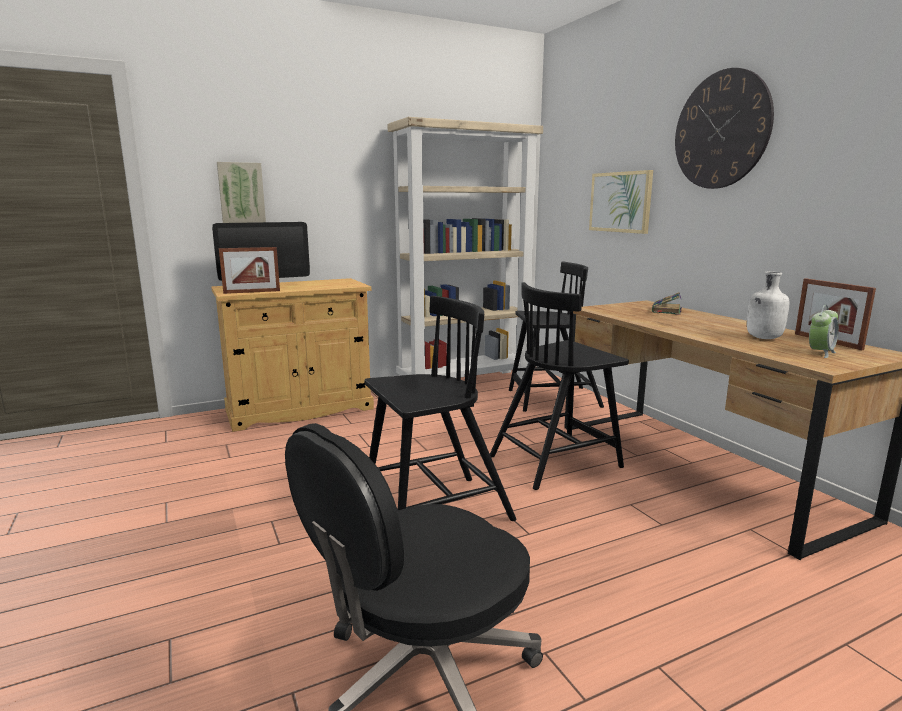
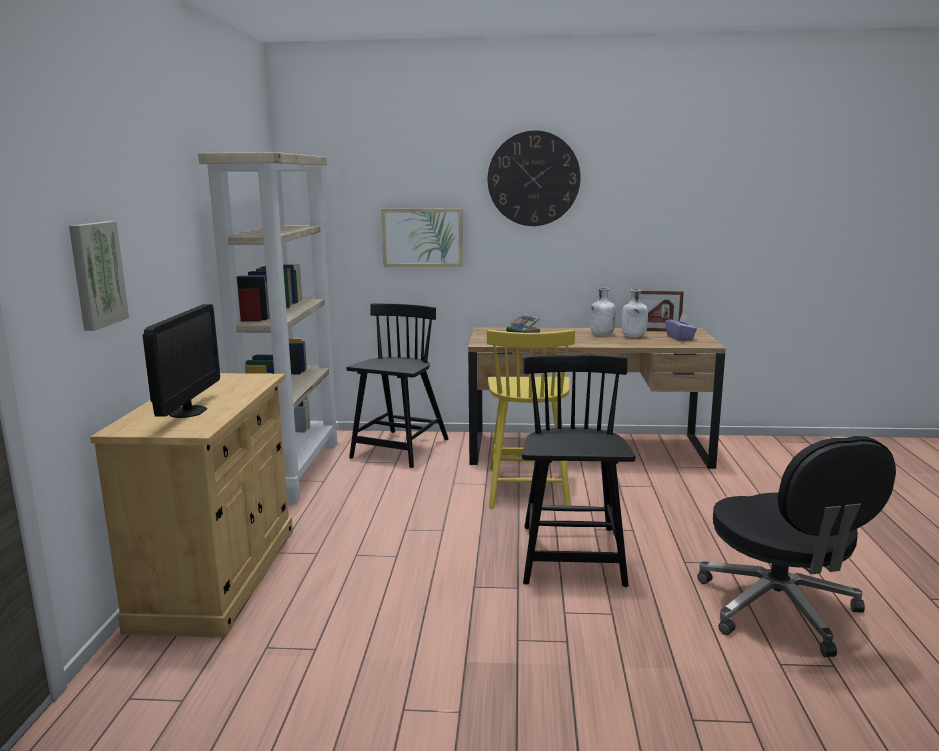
camera: 60 degrees left, 0 degrees up
(252, 292) = (213, 420): picture frame -> none
(556, 461) = (528, 486): black chair -> yellow chair
(735, 328) = (601, 334): none -> white bottle
(820, 353) = (680, 338): alarm clock -> purple tissue box

